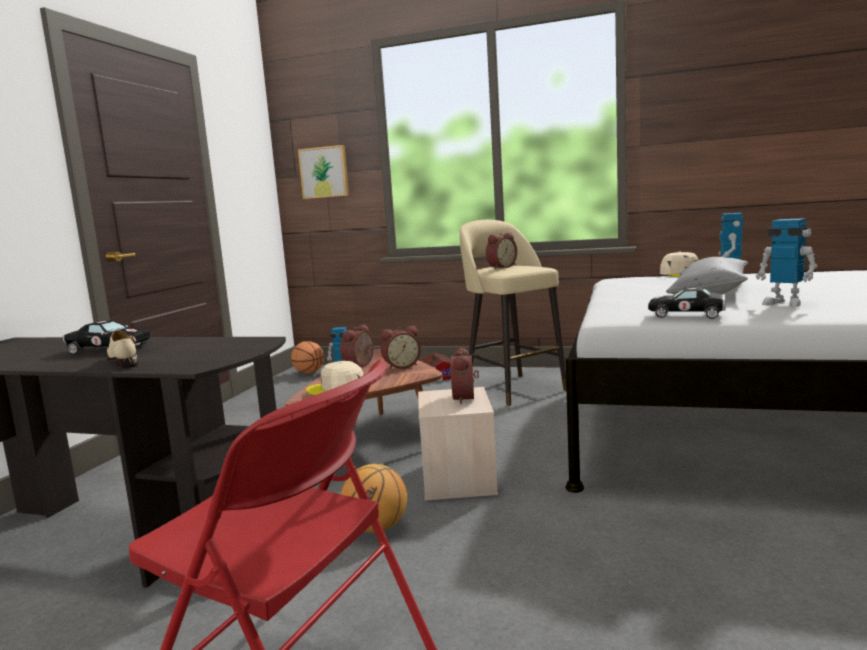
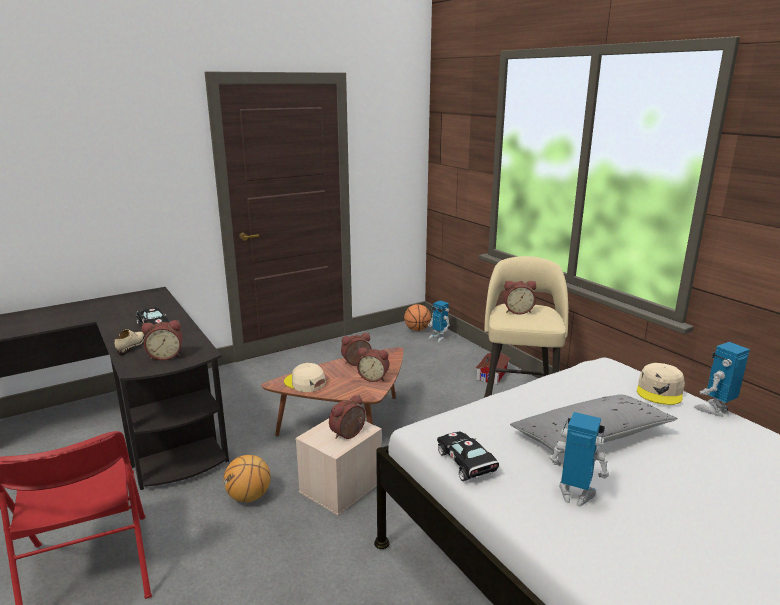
camera: 40 degrees right, 10 degrees up
(210, 352) = (166, 356): none -> alarm clock
(324, 172) = (456, 166): picture -> none
(784, 303) = (575, 496): toy robot -> toy robot turned 120 degrees clockwise

